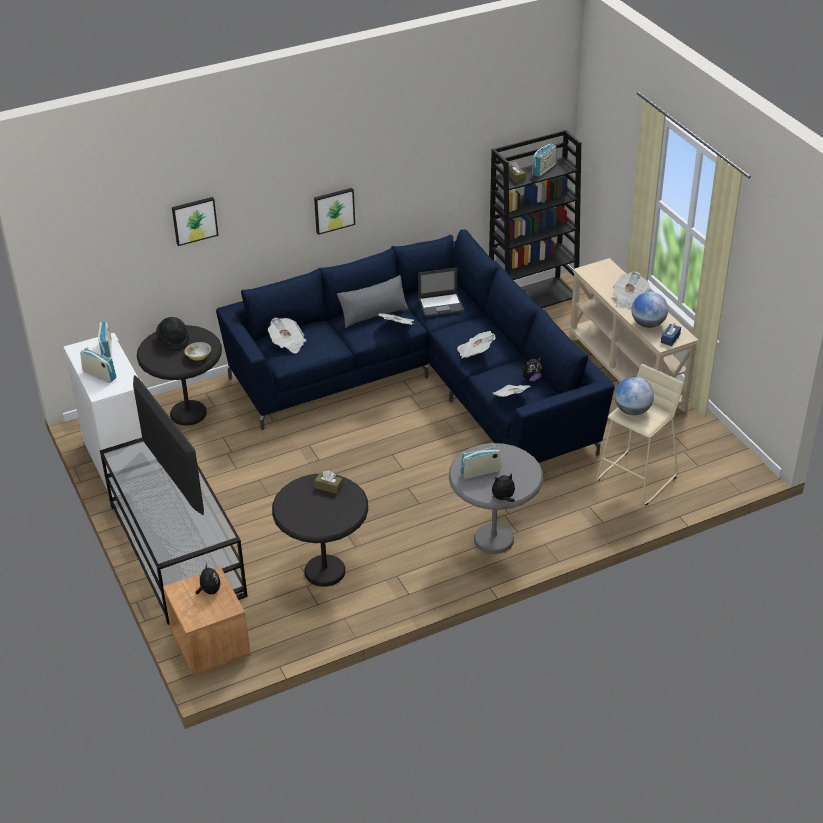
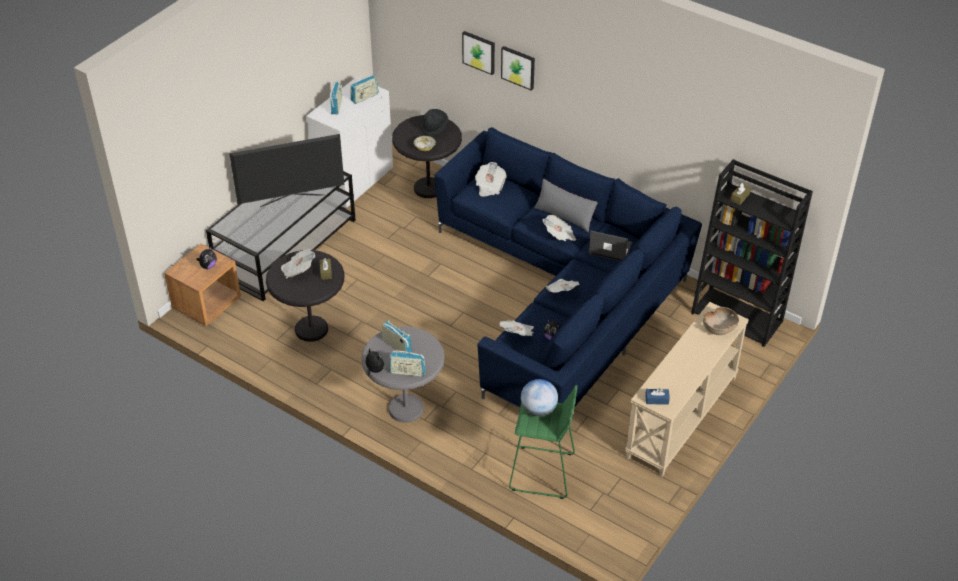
camera: 60 degrees right, 5 degrees up
(173, 484) = (292, 200): television -> television turned 45 degrees clockwise
(334, 210) = (587, 117): picture -> picture (518, 67)
(441, 305) = (609, 248): laptop -> laptop turned 150 degrees clockwise
(544, 170) = (769, 210): radio -> radio (407, 372)
(610, 276) = (719, 329): none -> brown bowl
(628, 299) = (694, 353): newspaper -> newspaper (298, 270)
(636, 478) = (542, 472): beige stool -> green stool
(648, 324) = (666, 378): globe -> none

